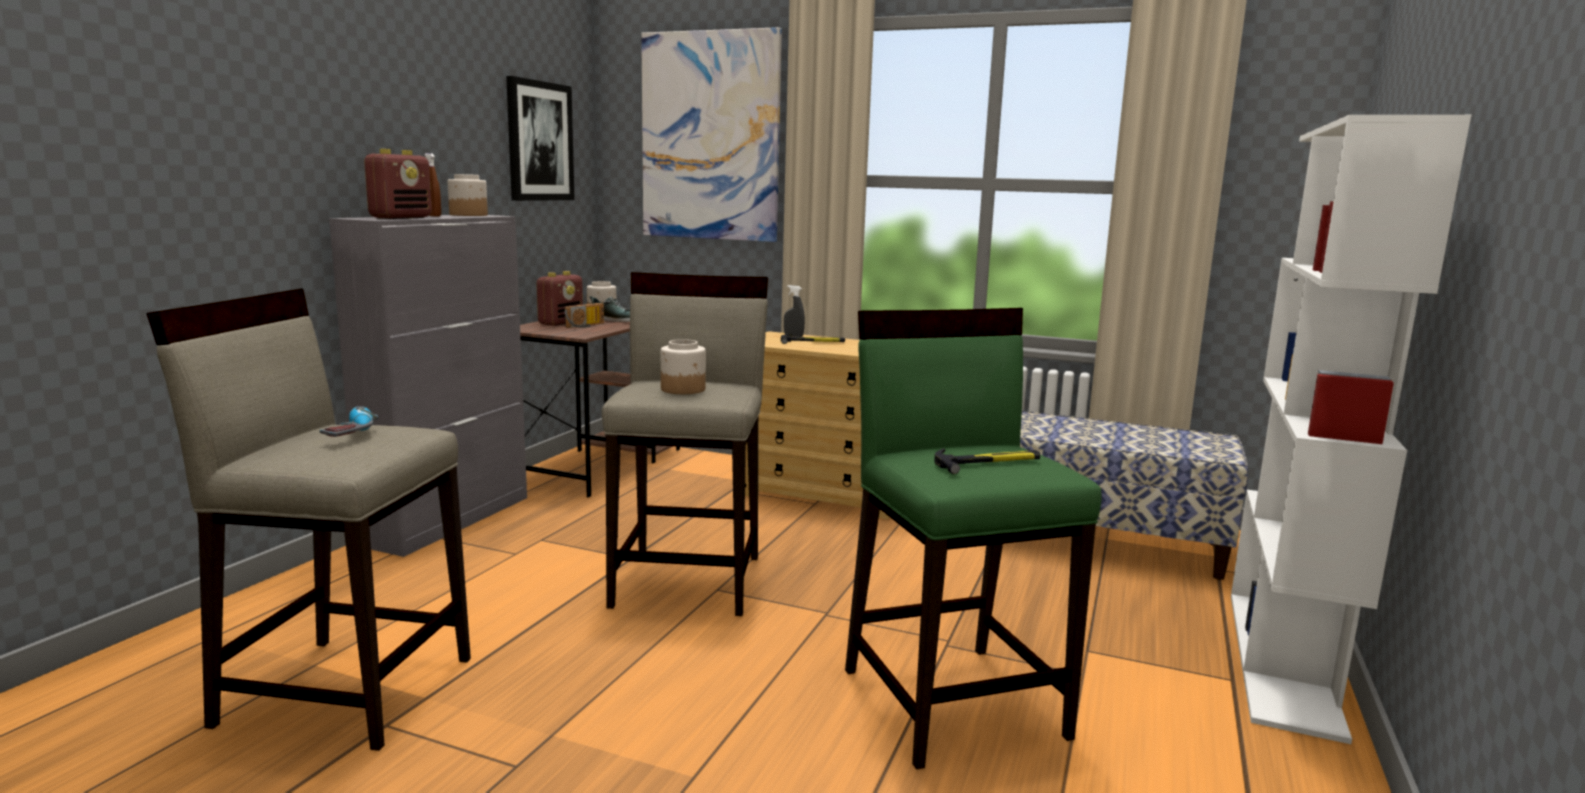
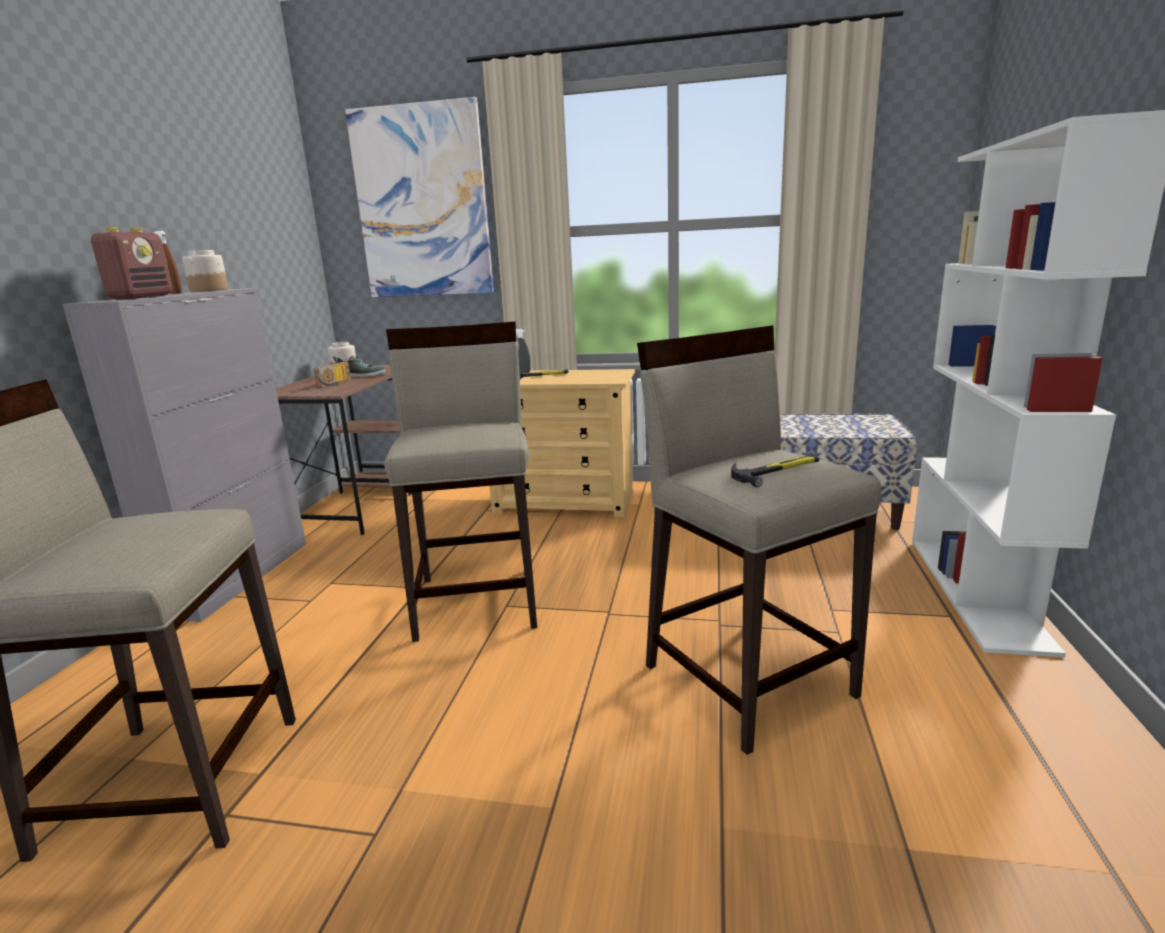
camera: 10 degrees left, 5 degrees up
(350, 433) = (131, 528): power drill -> none
(539, 141) = (264, 217): picture -> none
(561, 323) = (311, 383): radio -> none
(683, 389) = (457, 434): jar -> none
(953, 701) = (747, 678): green stool -> beige stool

